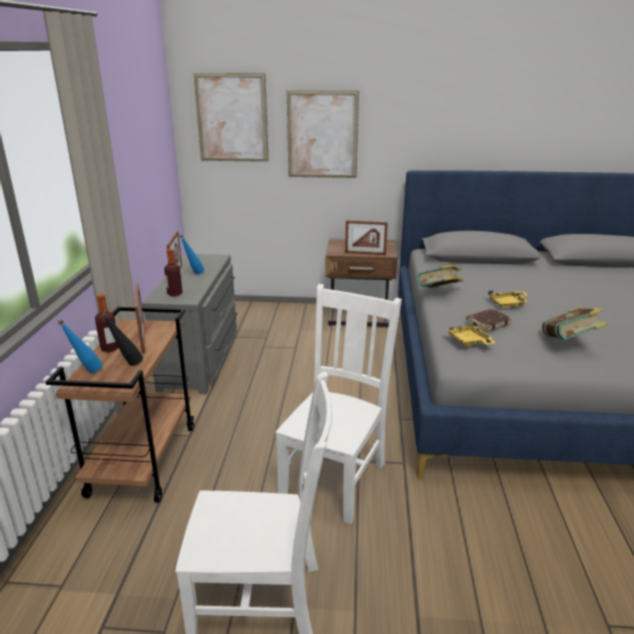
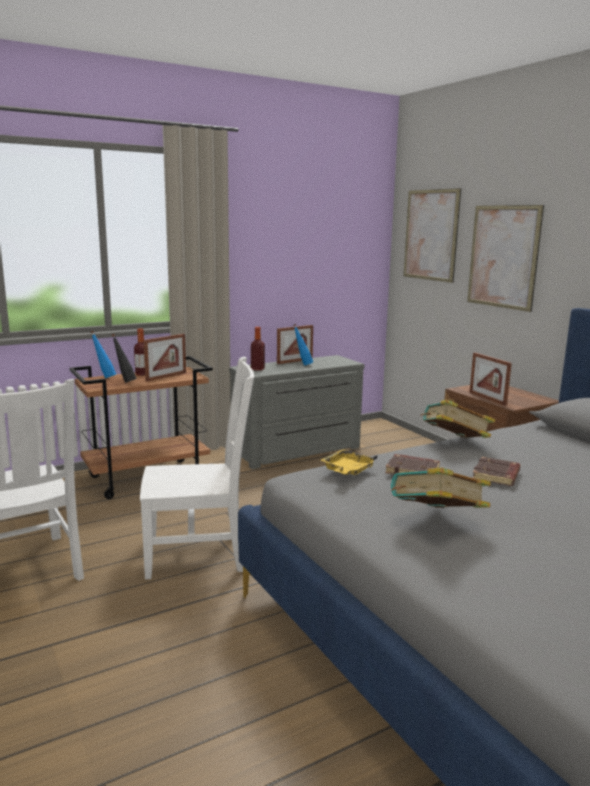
camera: 55 degrees right, 10 degrees down
(508, 304) = (497, 476): yellow tray -> brown book

